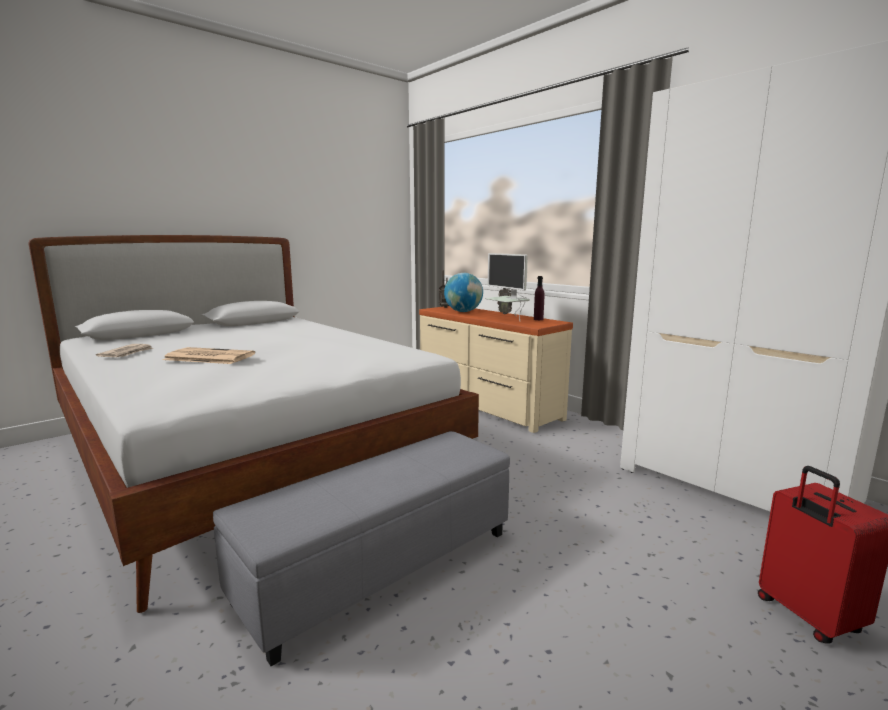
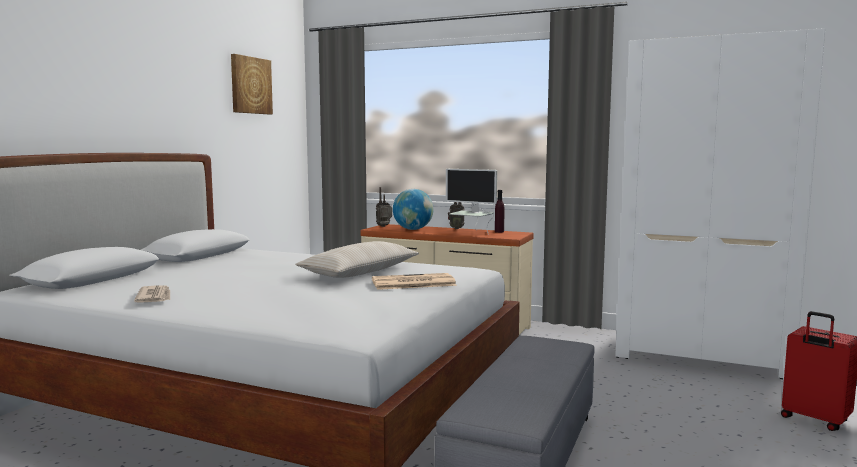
camera: 25 degrees left, 5 degrees down
(208, 357) = (277, 290): newspaper -> newspaper (412, 283)
(322, 348) = (360, 272): none -> beige pillow
(343, 178) = (250, 85): none -> picture

